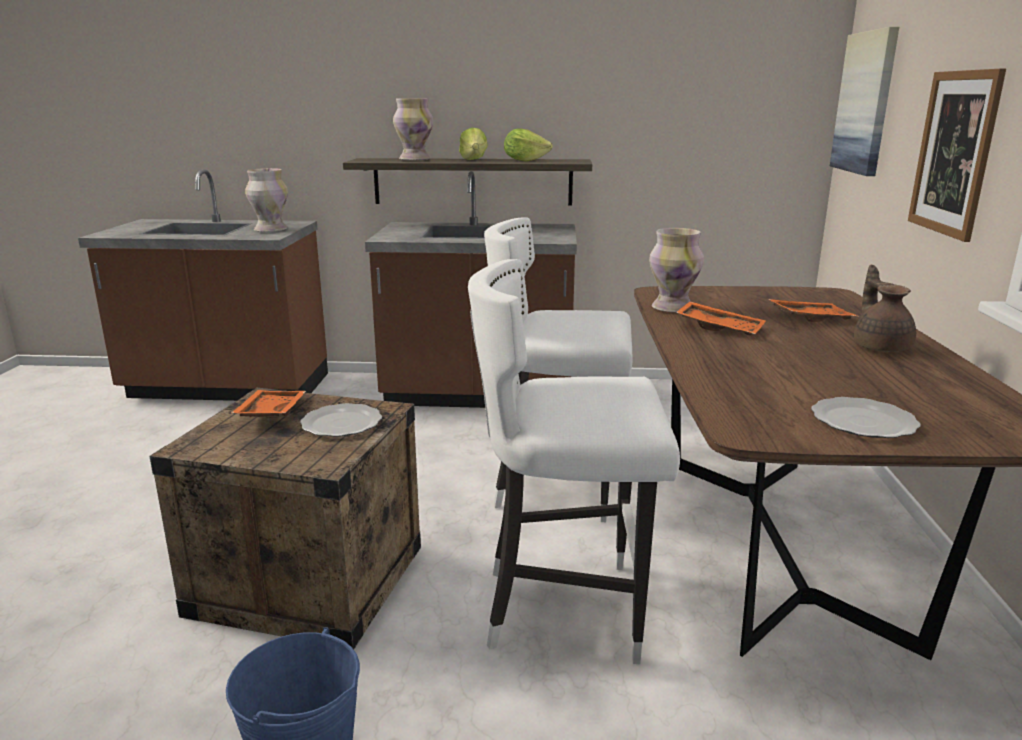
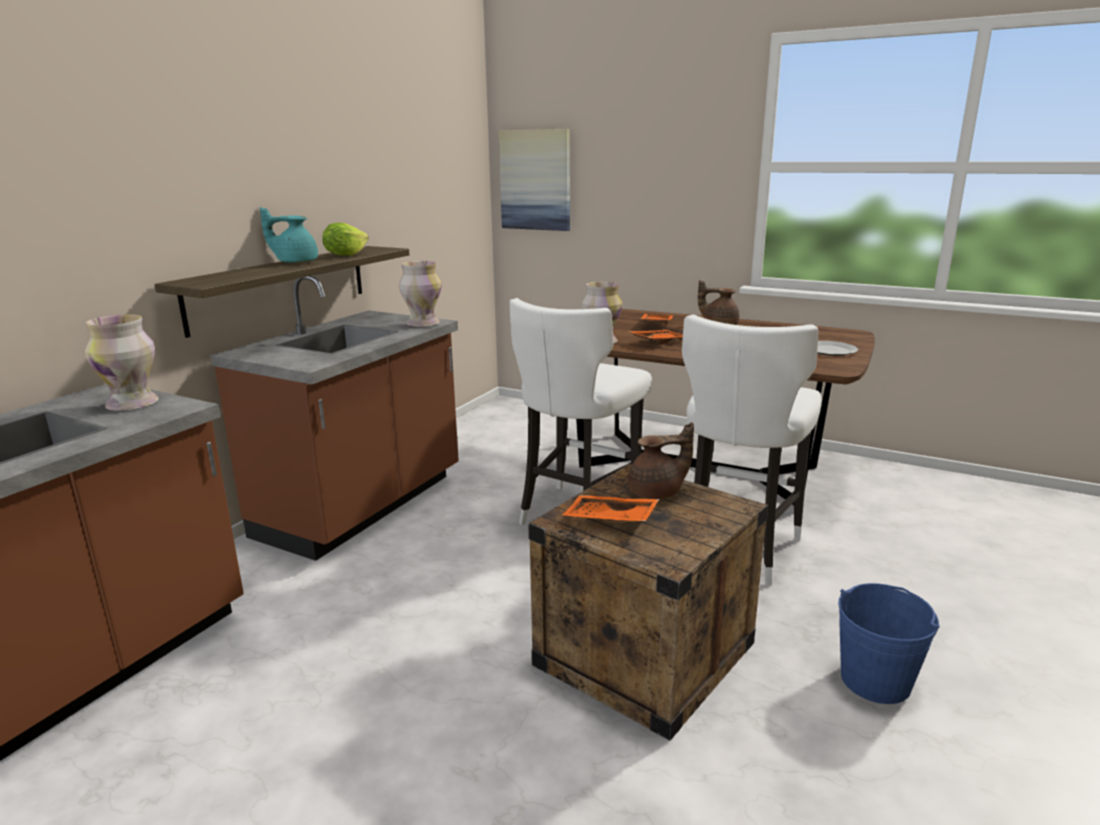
camera: 65 degrees left, 0 degrees up
(341, 424) = (657, 493): plate -> brown teapot
(414, 159) = (242, 272): vase -> vase (422, 324)
(474, 159) = (295, 262): lettuce -> turquoise teapot
(954, 153) = (669, 209): picture -> none

